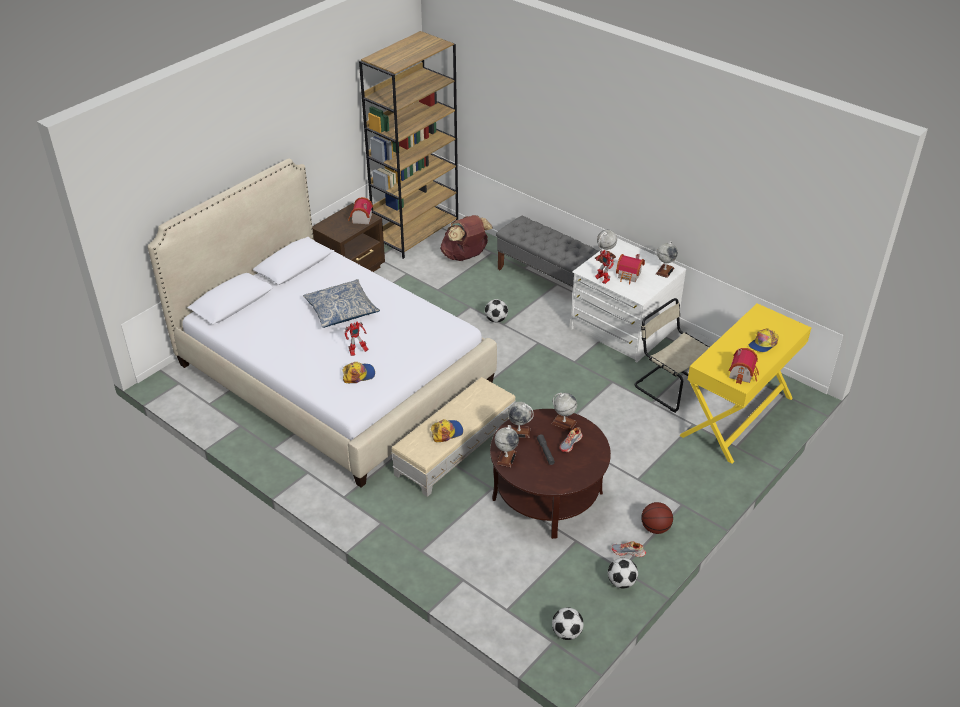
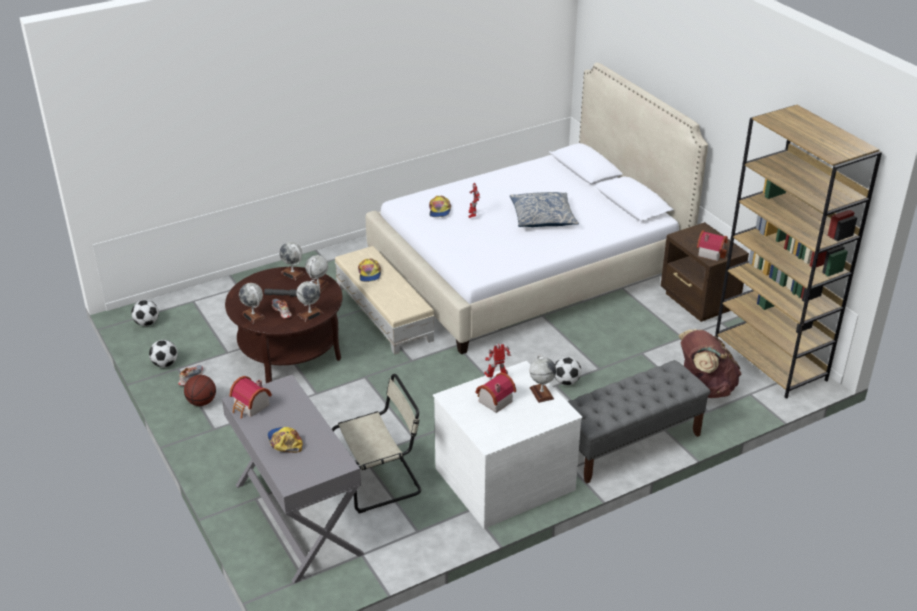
camera: 110 degrees right, 5 degrees down
(664, 271) = (488, 434): globe -> globe (253, 316)
(737, 417) = (296, 518): yellow desk -> grey desk

